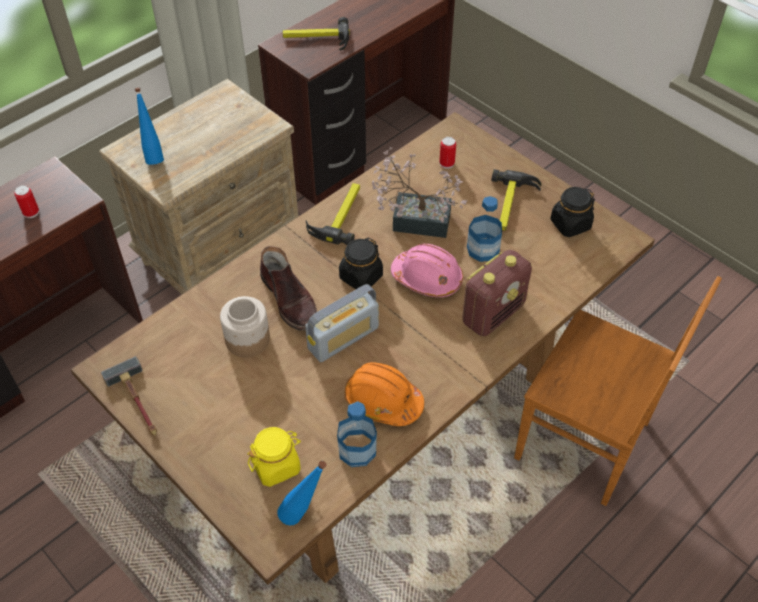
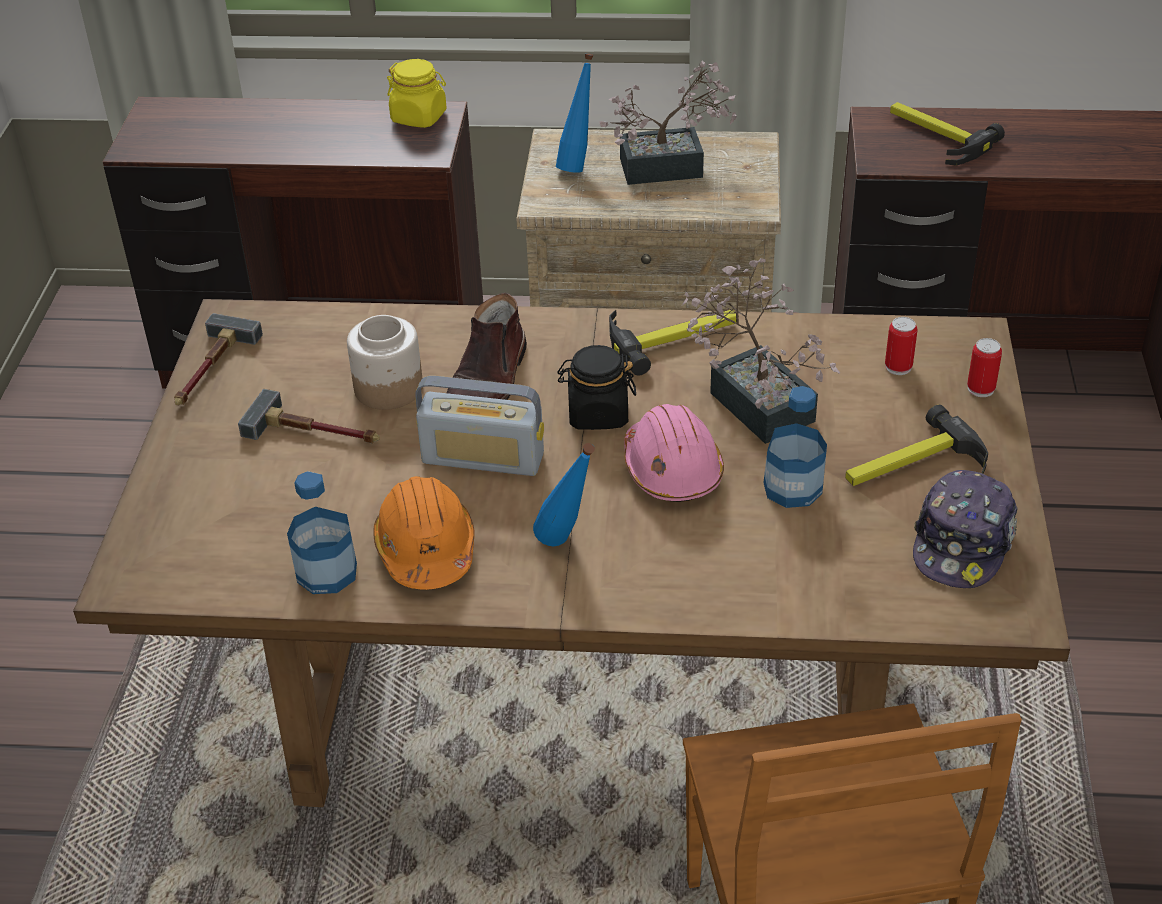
camera: 50 degrees right, 10 degrees down
(31, 212) = (369, 139): can -> can (980, 389)
(203, 128) = (672, 167): none -> potted plant
(246, 389) = (315, 432): none -> hammer
(276, 466) = (234, 521): yellow jar -> yellow jar (419, 117)
(304, 514) = (189, 585): blue bottle -> blue bottle (567, 545)
(493, 313) = (692, 562): radio -> none
(570, 224) = (962, 543): black jar -> cap

